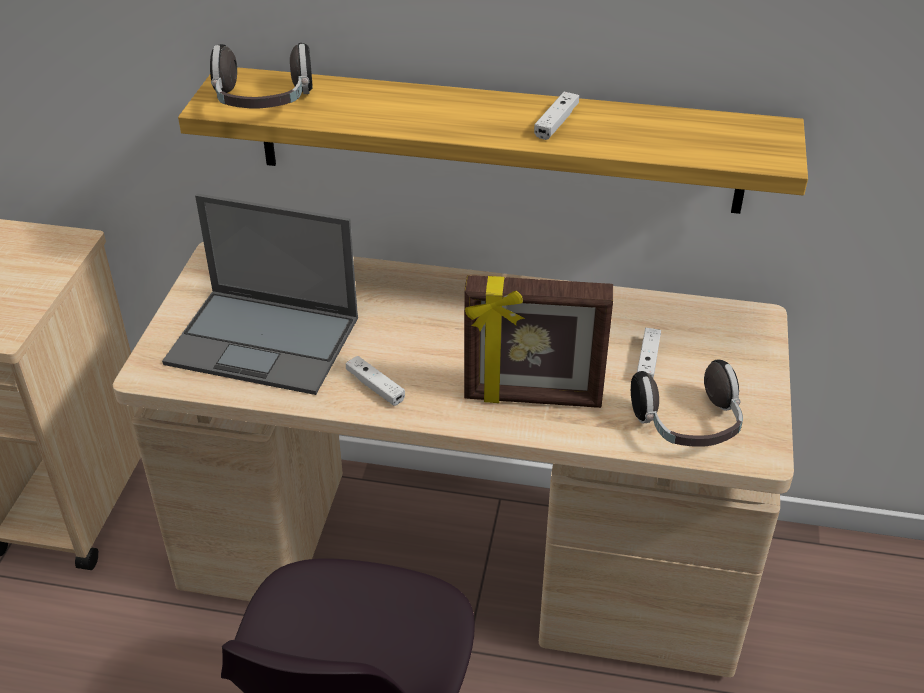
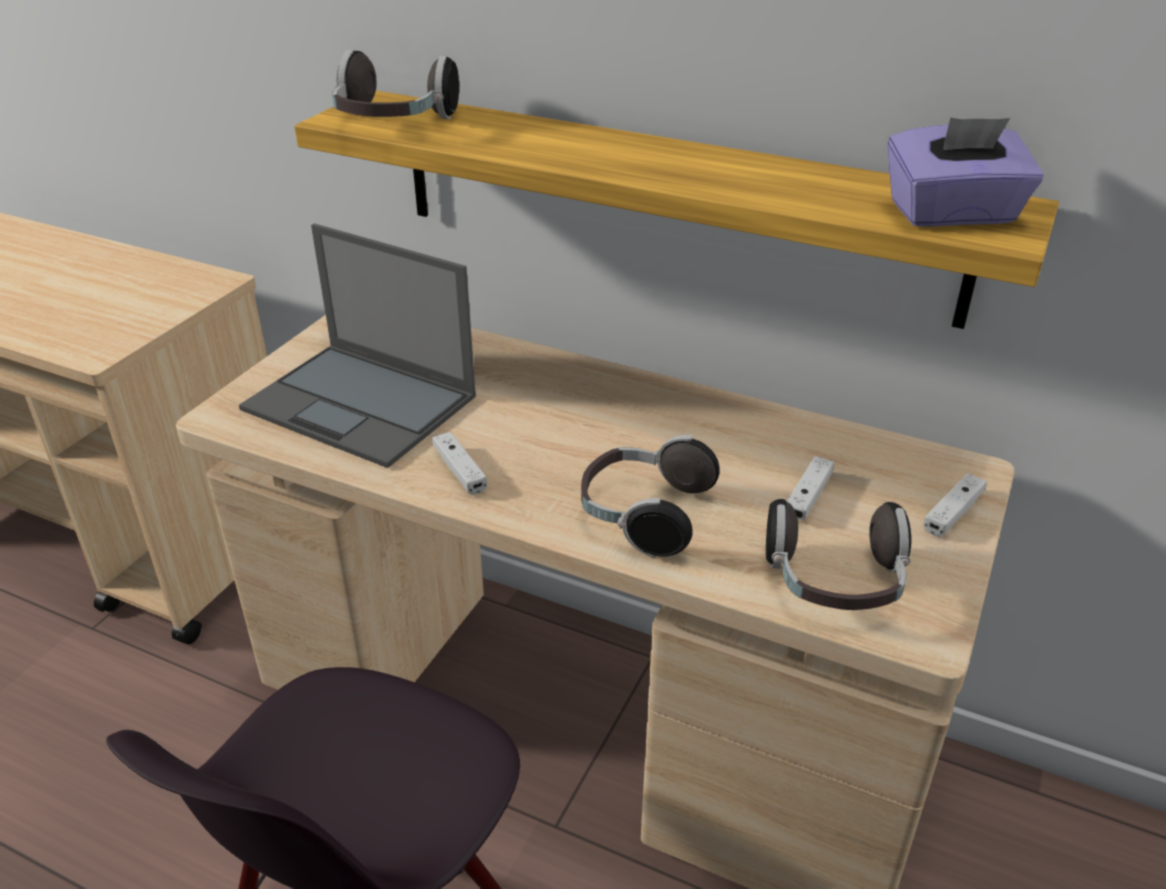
camera: 15 degrees right, 5 degrees down
(532, 398) = (643, 515): picture frame -> headphones
(556, 123) = (724, 172): white game controller -> white game controller (953, 513)
(735, 143) = (952, 214): none -> purple tissue box

